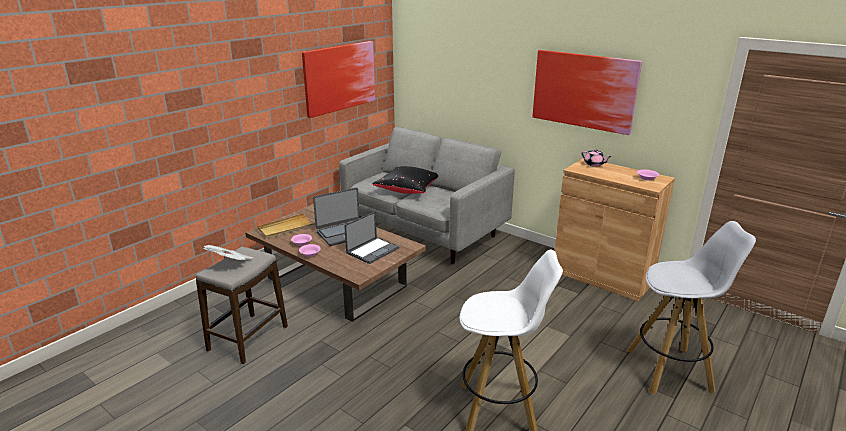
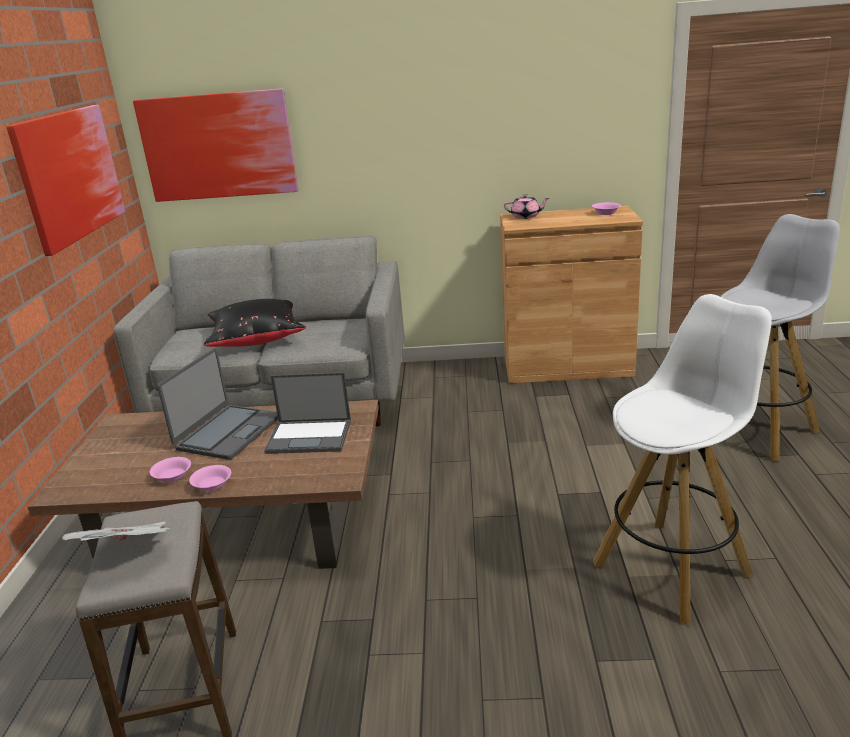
camera: 35 degrees left, 0 degrees up
(286, 228) = (107, 467): beige tray -> none
(373, 250) = (310, 436): laptop -> laptop turned 90 degrees clockwise
(584, 90) = (483, 117): picture -> picture (218, 146)

